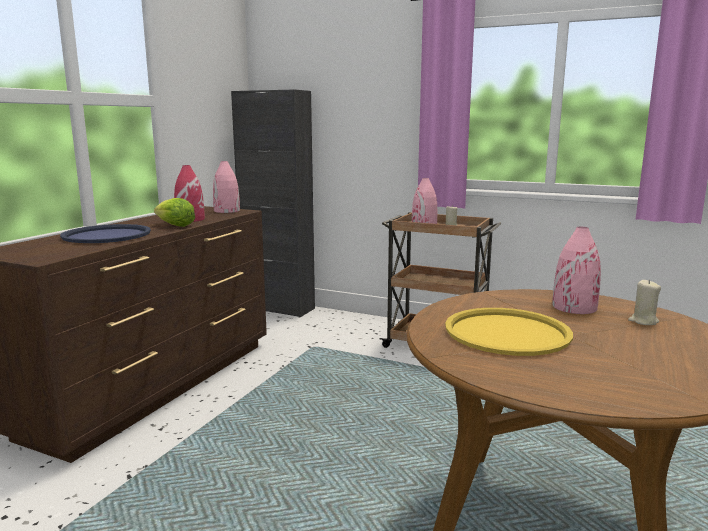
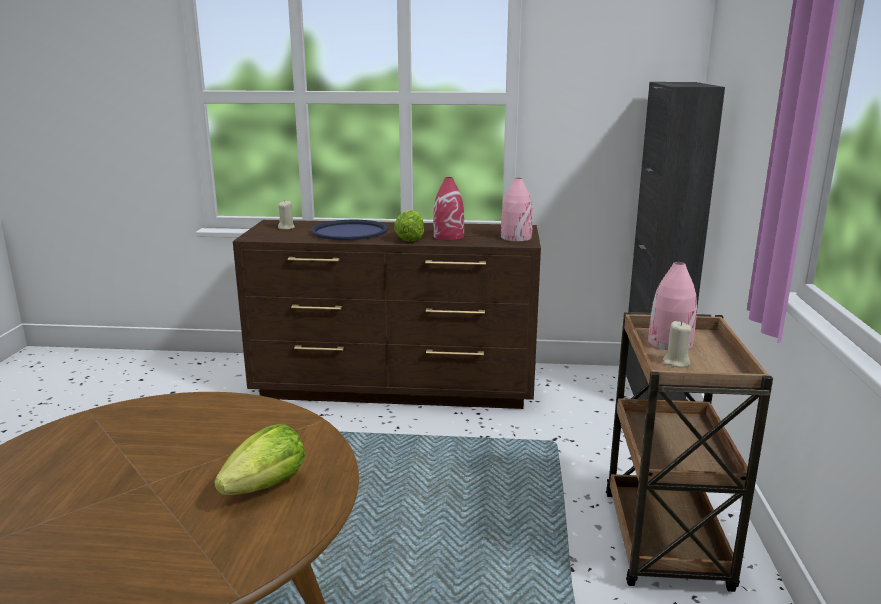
camera: 70 degrees right, 5 degrees up
(507, 332) = (157, 443): yellow tray -> none
(574, 307) = (267, 486): pink vase -> lettuce
(643, 321) = (207, 544): beige candle -> beige candle (286, 228)

